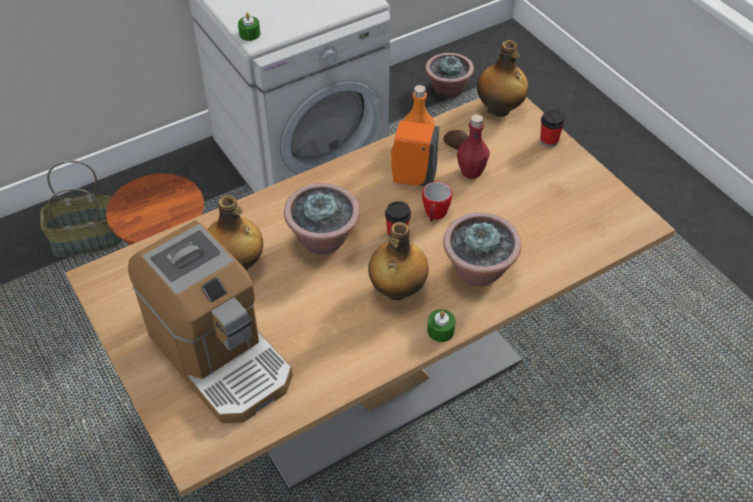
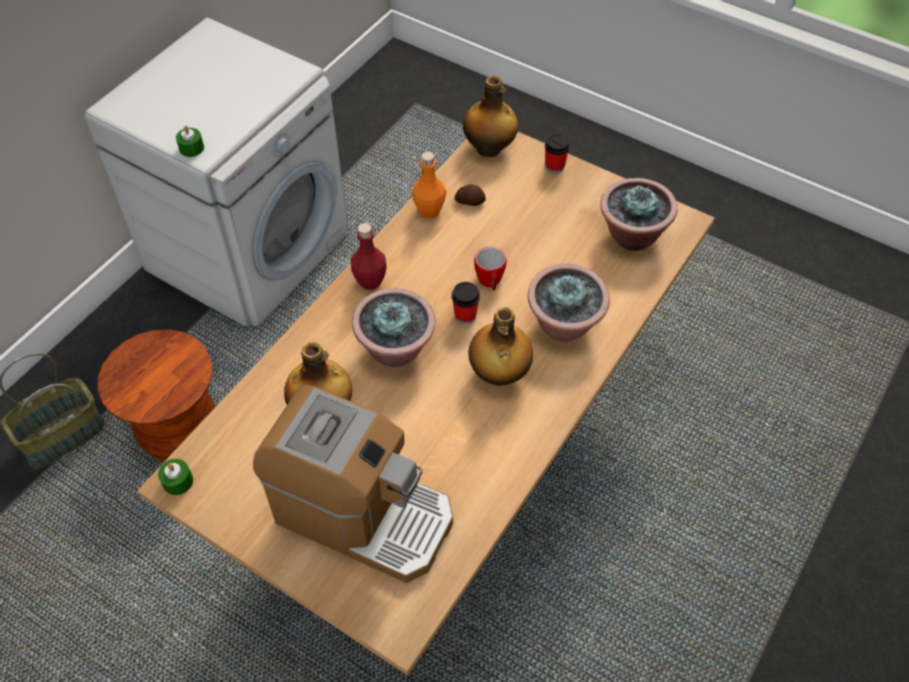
camera: 25 degrees left, 5 degrees up
(412, 178) = (445, 251): orange soap dispenser -> none
(440, 331) = (563, 399): green candle -> green candle (178, 481)
(447, 90) = (368, 135): potted plant -> potted plant (632, 236)
(471, 172) = (499, 224): red bottle -> red bottle (370, 281)

